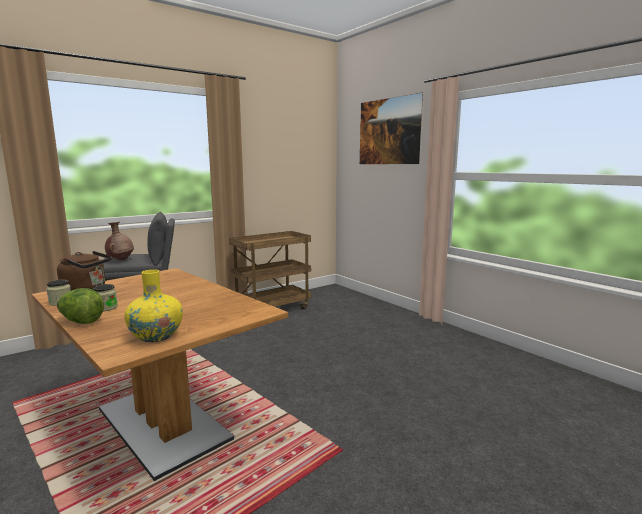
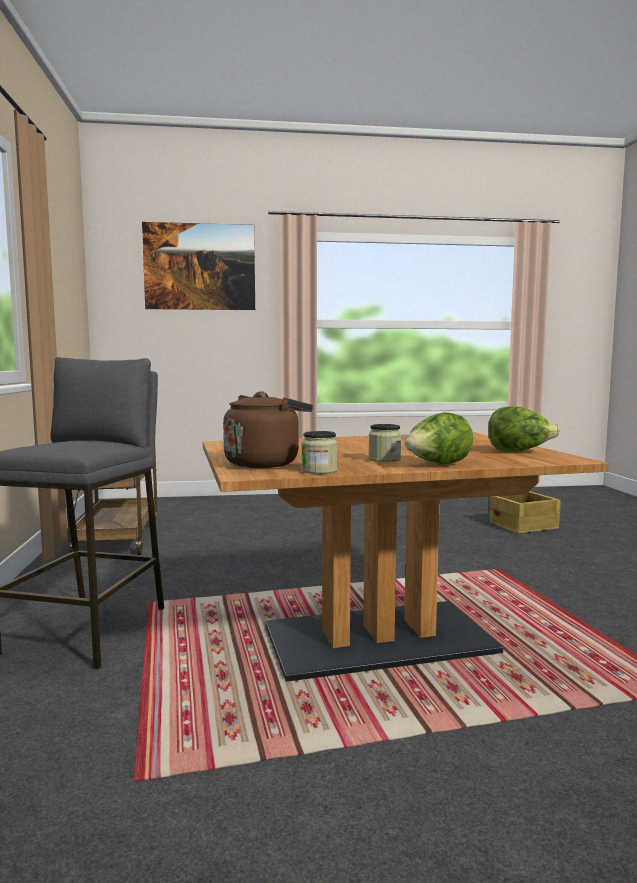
camera: 60 degrees left, 5 degrees down
(120, 260) = (81, 447): brown vase -> none
(156, 336) = (519, 452): yellow vase -> lettuce
(514, 443) = (524, 525): none -> crate

